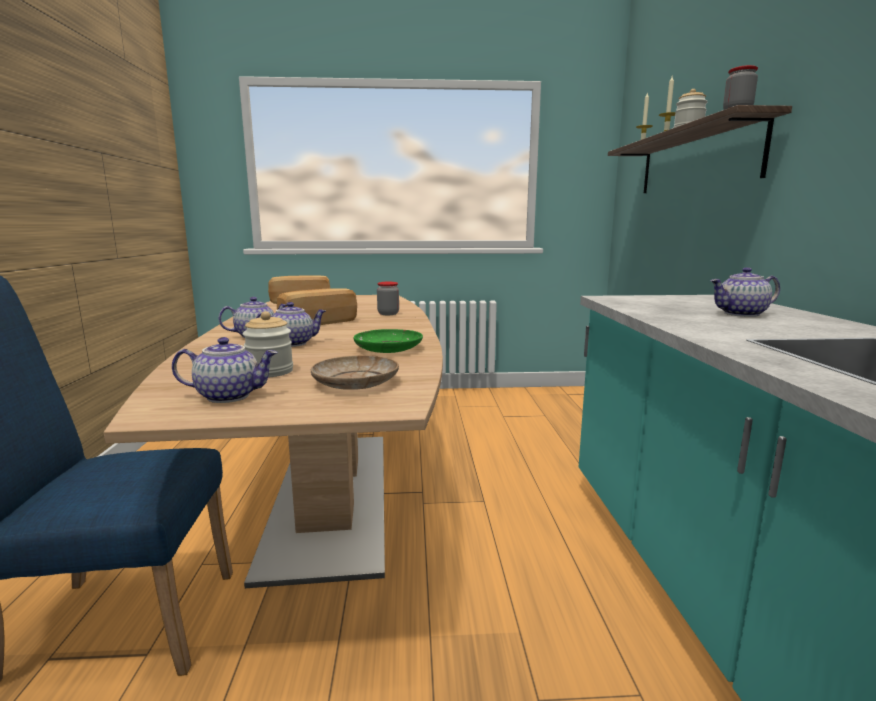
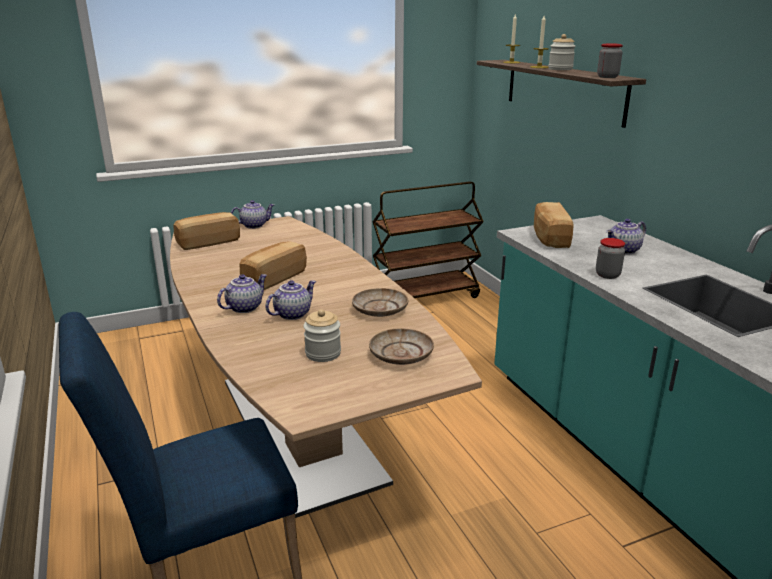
camera: 20 degrees left, 10 degrees up
(230, 395) = (330, 385): teapot -> teapot (254, 225)
(388, 314) = (321, 255): jar -> jar (607, 275)
(388, 349) = (379, 309): green plate -> beige plate
(544, 402) = (425, 297): none -> brown cart
(642, 302) = (549, 238): none -> bread

